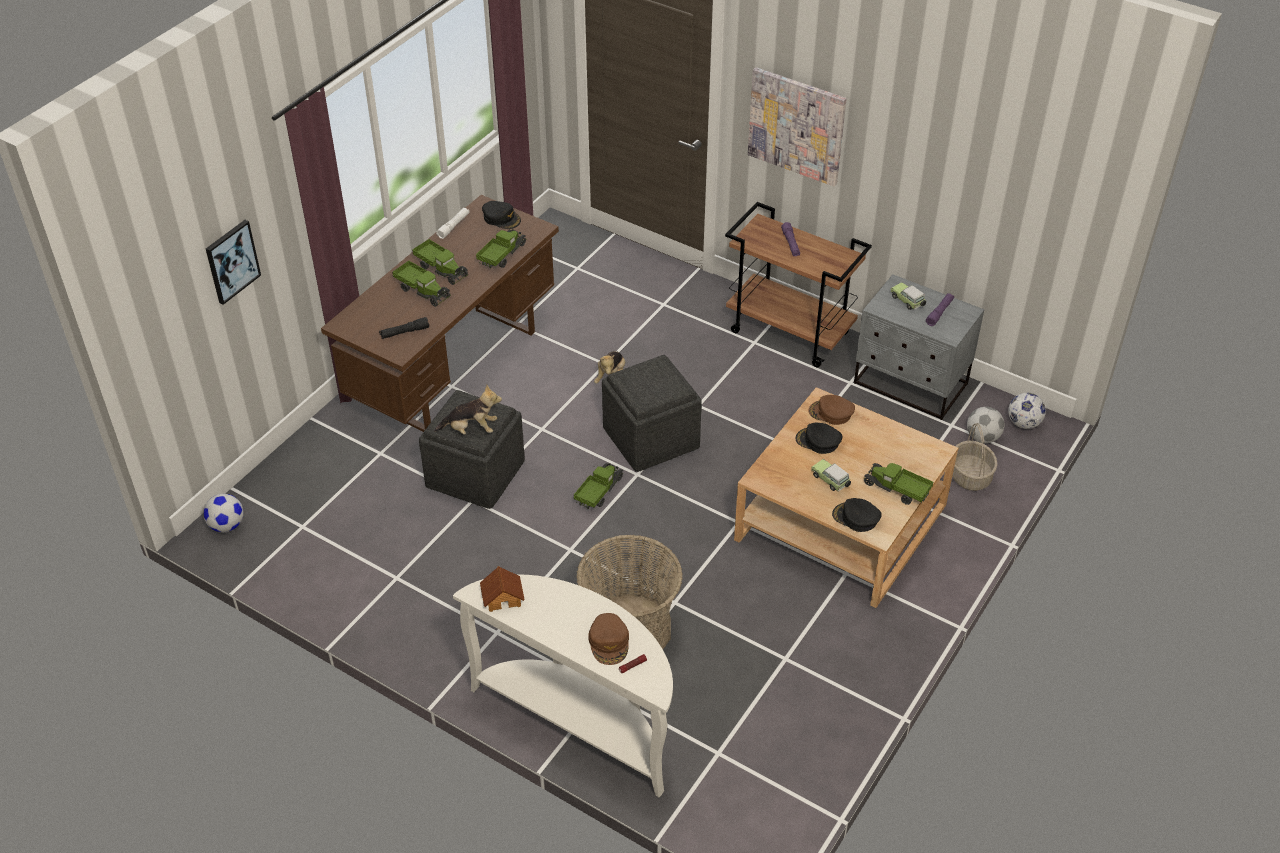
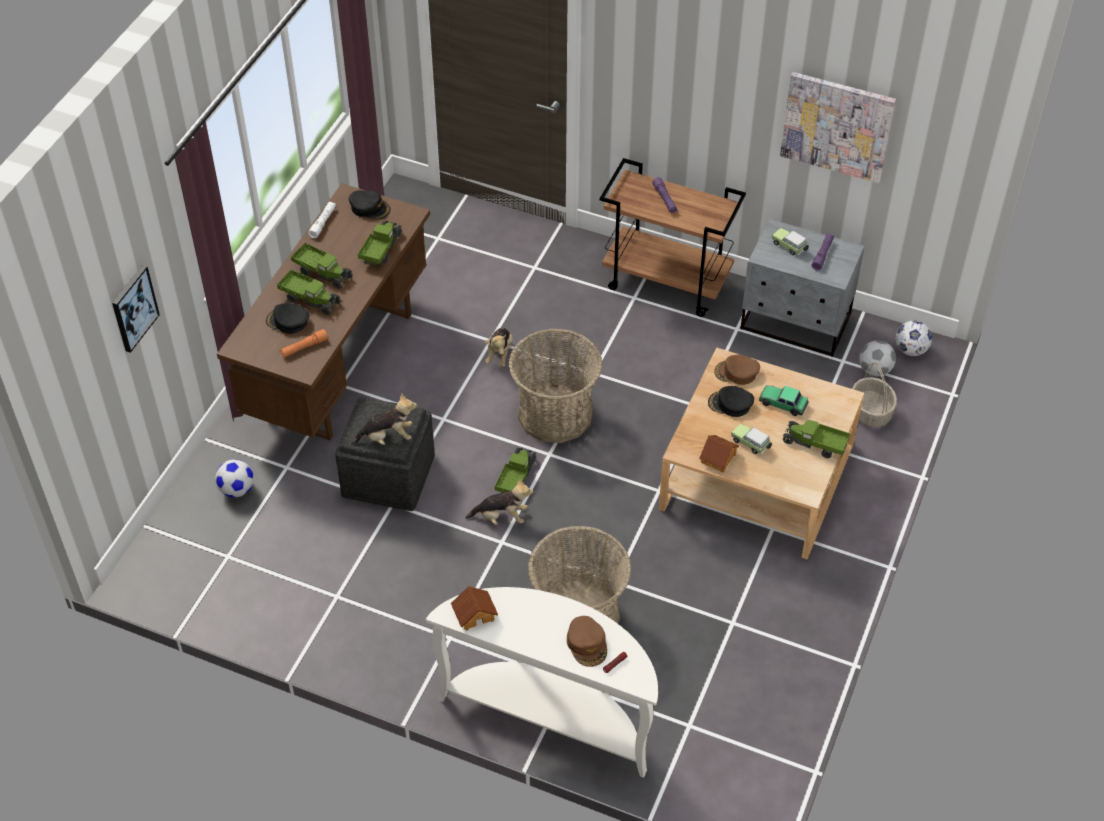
camera: 10 degrees left, 5 degrees up
(227, 525) = (150, 566): football -> football (237, 489)
(404, 332) = (304, 347): black flashlight -> orange flashlight
(576, 526) = (501, 517): none -> plush toy
(652, 438) = (555, 414): grey ottoman -> basket
(794, 490) = (718, 458): none -> toy house
(796, 125) = (662, 84): picture -> picture (837, 126)
(856, 518) = (782, 478): black cap -> black cap (288, 321)
(872, 447) = (782, 403): none -> toy car

